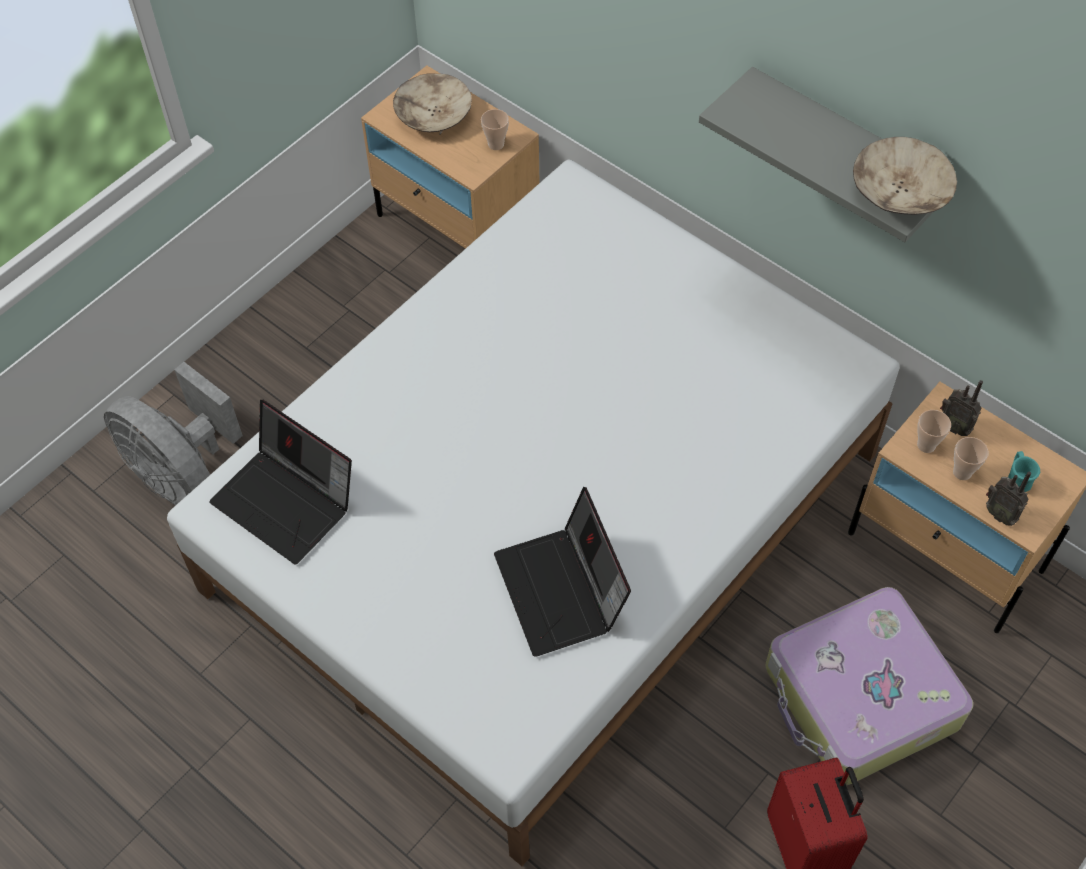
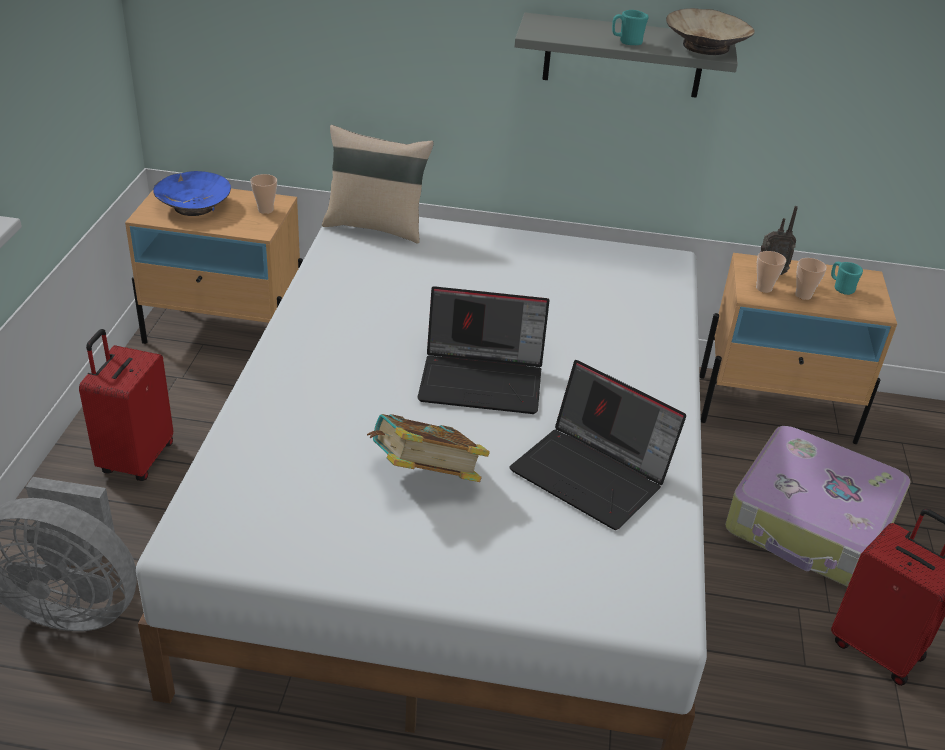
camera: 35 degrees left, 20 degrees down
(287, 502) = (269, 505): laptop -> laptop (483, 379)
(303, 350) = (135, 459): none -> red suitcase
(422, 530) = (425, 477): none -> book
(433, 116) = (193, 206): beige bowl -> blue bowl
(588, 204) = (376, 226): none -> beige pillow
(815, 159) = (627, 42): none -> turquoise mug
(1000, 514) = (852, 309): radio -> none

